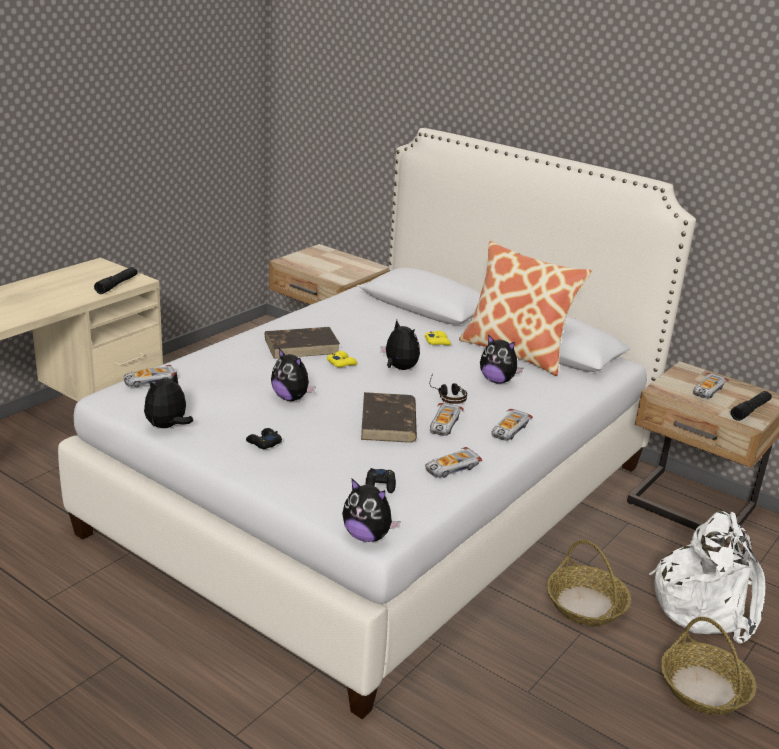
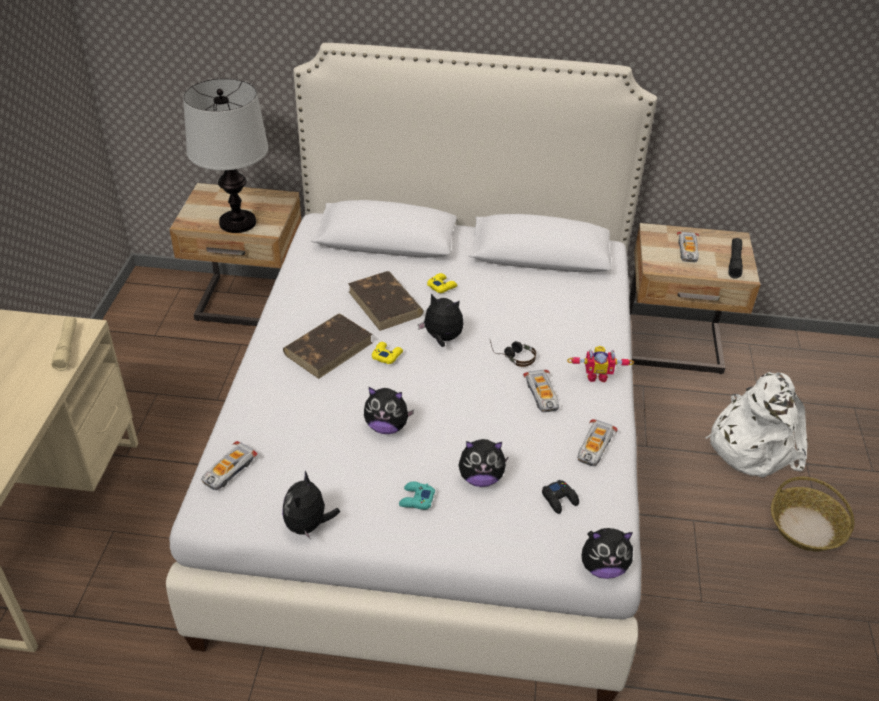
camera: 30 degrees left, 15 degrees up
(117, 285) = (67, 348): black flashlight -> beige flashlight
(263, 442) = (416, 499): black game controller -> turquoise game controller
(322, 270) = (238, 223): none -> table lamp
(388, 422) = (496, 416): brown book -> brown book (385, 304)
(497, 380) = (534, 316): plush toy -> plush toy (480, 478)
(509, 430) = (596, 375): toy car -> toy robot
(516, 352) = (518, 271): pillow -> none
(586, 605) = (676, 489): basket -> none

